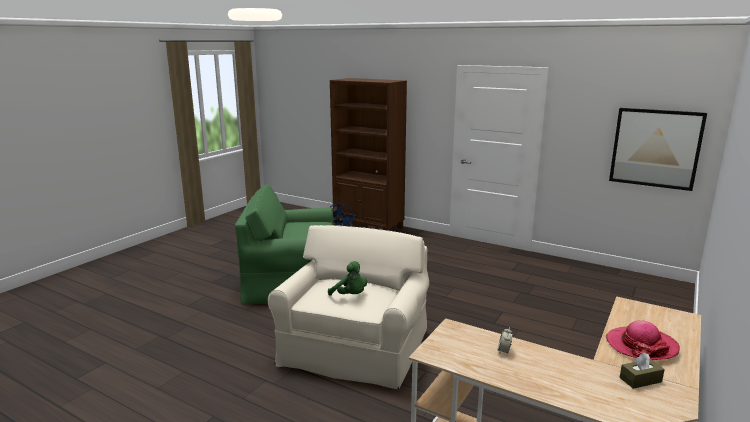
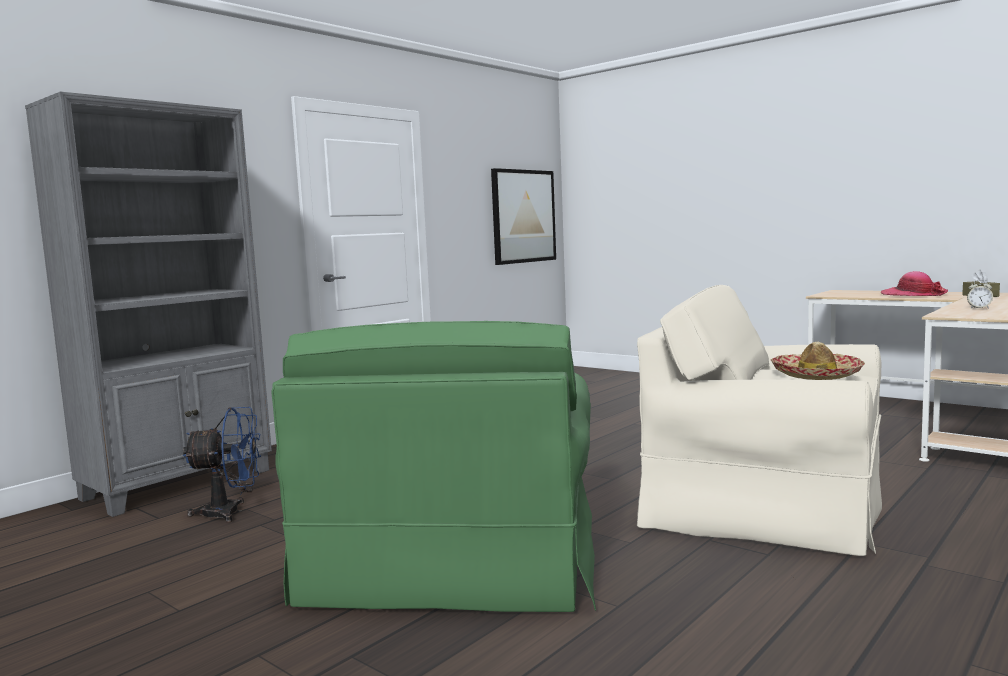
camera: 80 degrees left, 10 degrees down
(350, 296) = (816, 375): green plush toy -> hat
(369, 226) = (180, 484): brown bookcase -> grey bookcase

